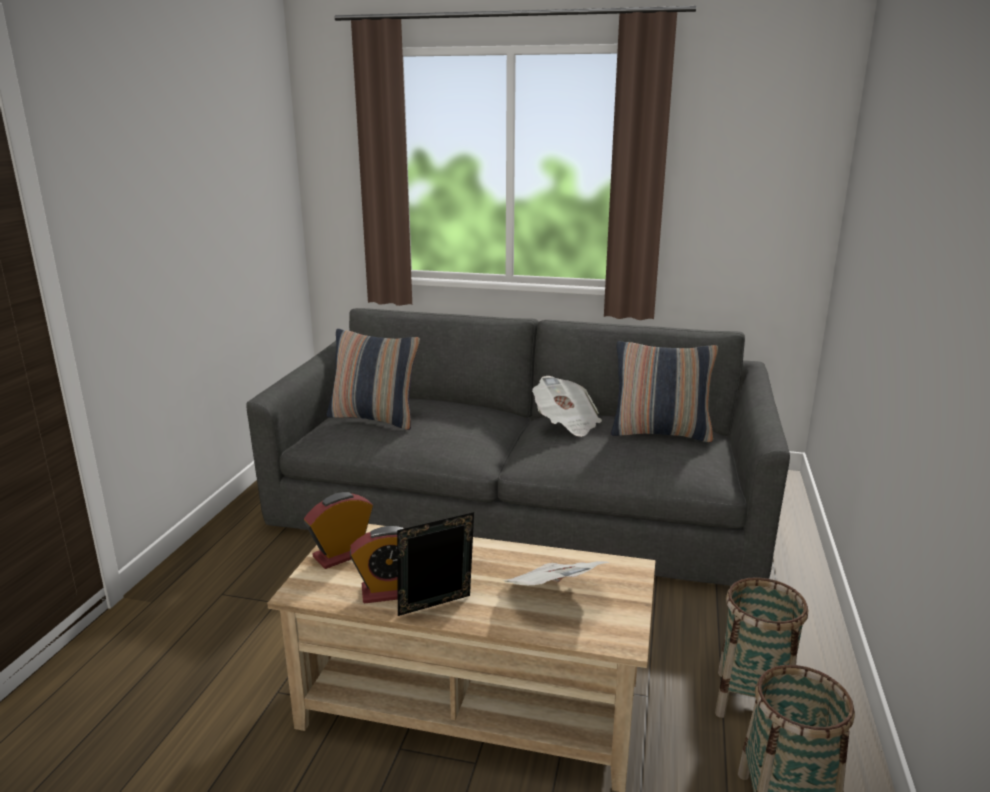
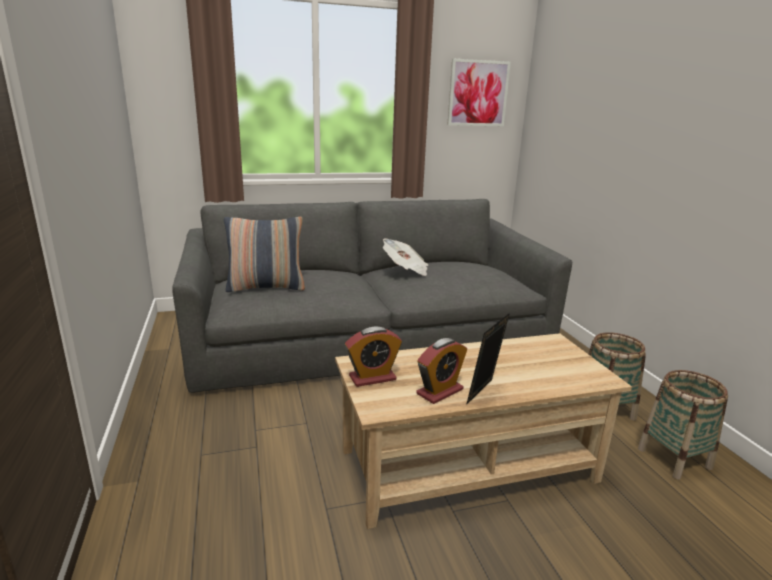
camera: 30 degrees left, 0 degrees up
(342, 554) = (372, 378): alarm clock -> alarm clock turned 135 degrees counterclockwise
(553, 596) = (538, 366): newspaper -> none
(660, 433) = (467, 266): pillow -> none
(757, 168) = (478, 93): none -> picture

